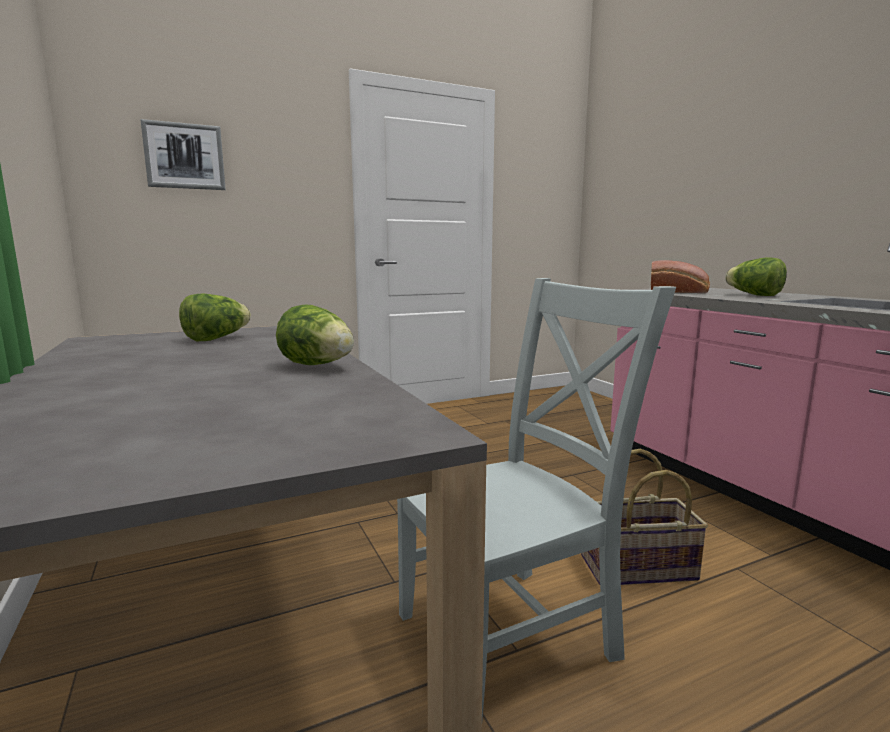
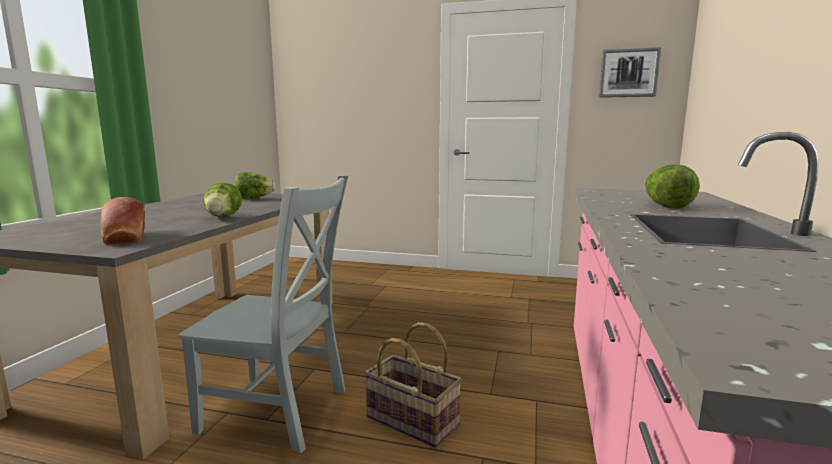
camera: 40 degrees right, 0 degrees up
(184, 156) = (333, 82): picture -> picture (628, 73)
(679, 292) = (618, 195): bread -> bread (125, 237)

